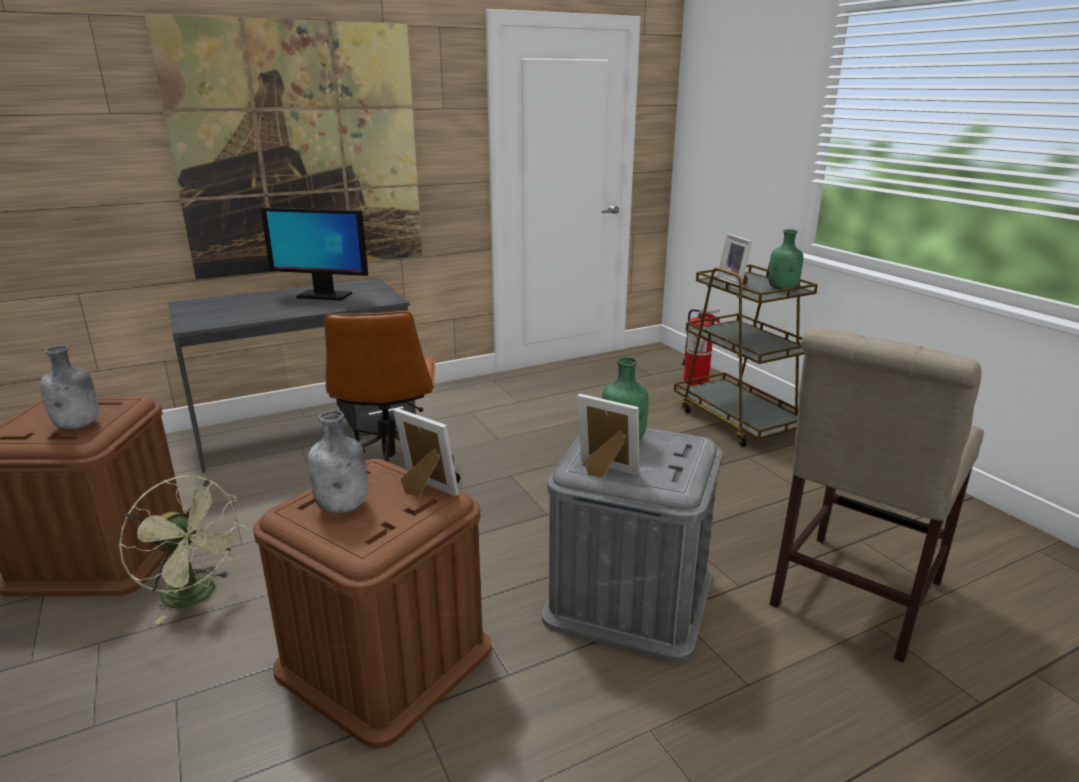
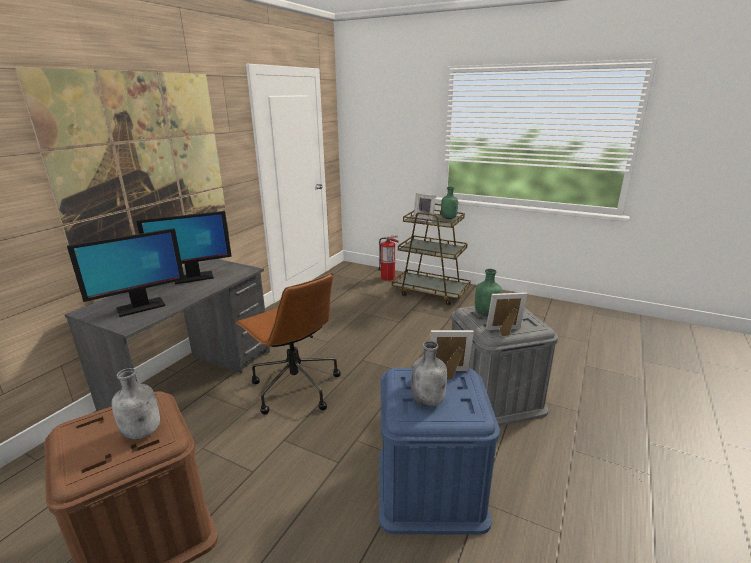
camera: 35 degrees left, 0 degrees up
(197, 596) = (270, 518): green fan -> none
(229, 311) = (140, 307): none -> monitor
(384, 658) = (430, 487): brown storage box -> blue storage box
(851, 598) = (565, 358): beige chair -> none

